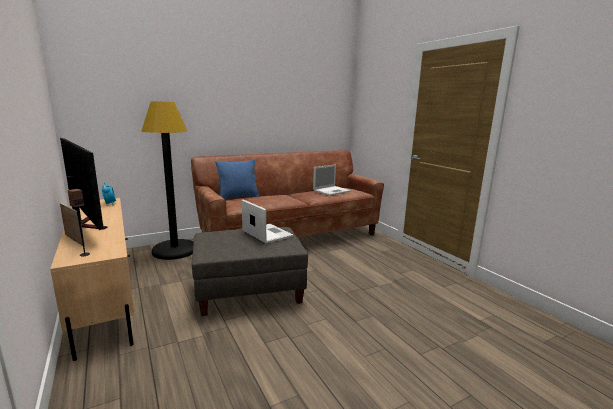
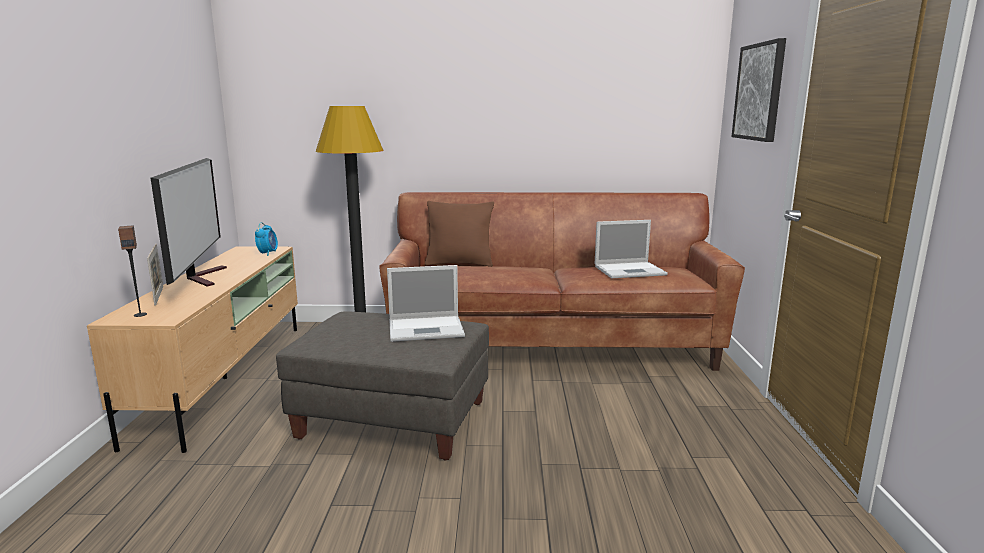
camera: 30 degrees right, 0 degrees up
(238, 197) = (459, 263): blue pillow -> brown pillow
(266, 233) = (427, 328): laptop -> laptop turned 90 degrees clockwise
(382, 101) = (759, 92): none -> picture

